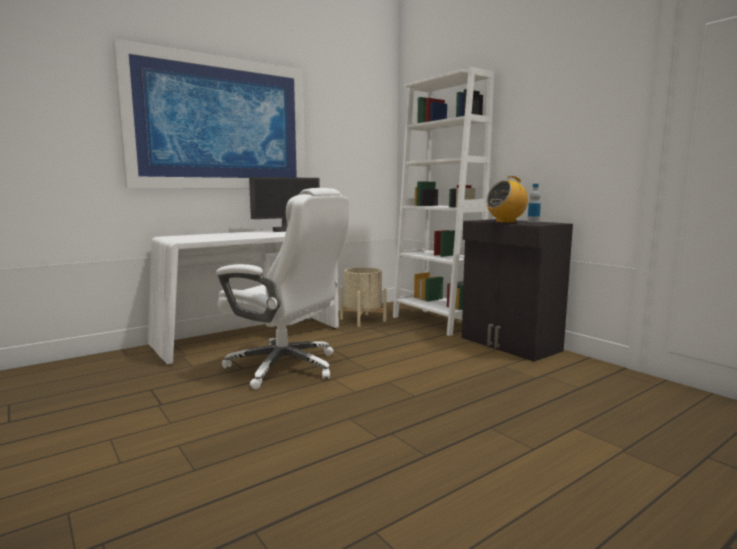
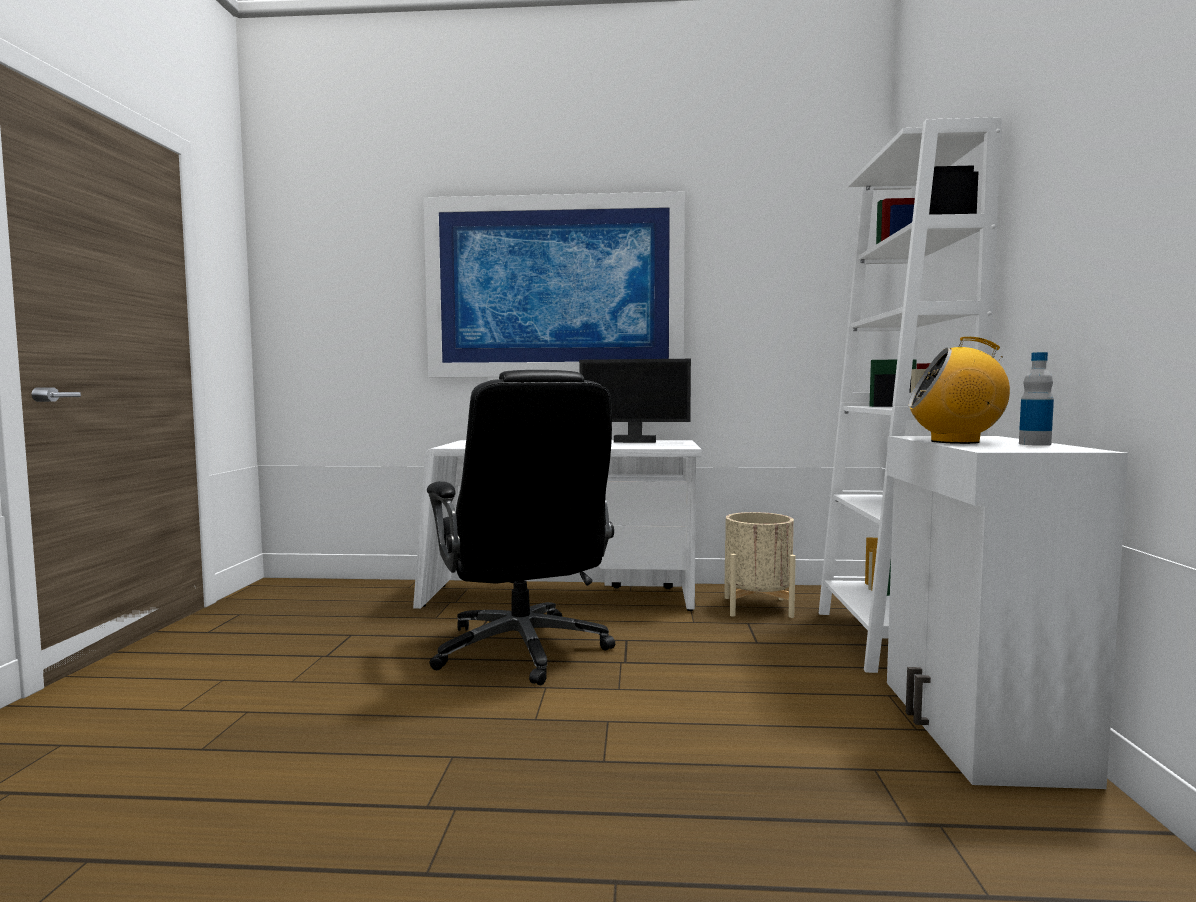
camera: 40 degrees right, 5 degrees down
(286, 367) = (522, 650): white office chair -> black office chair
(509, 344) = (976, 728): black cabinet -> white cabinet

